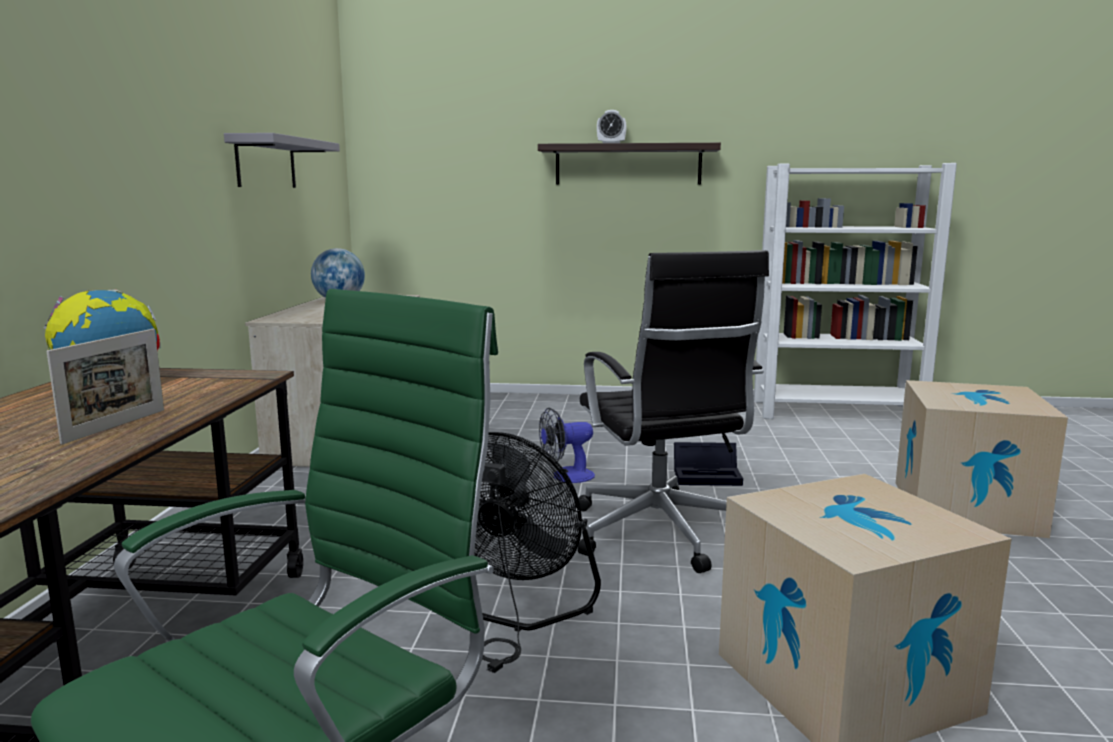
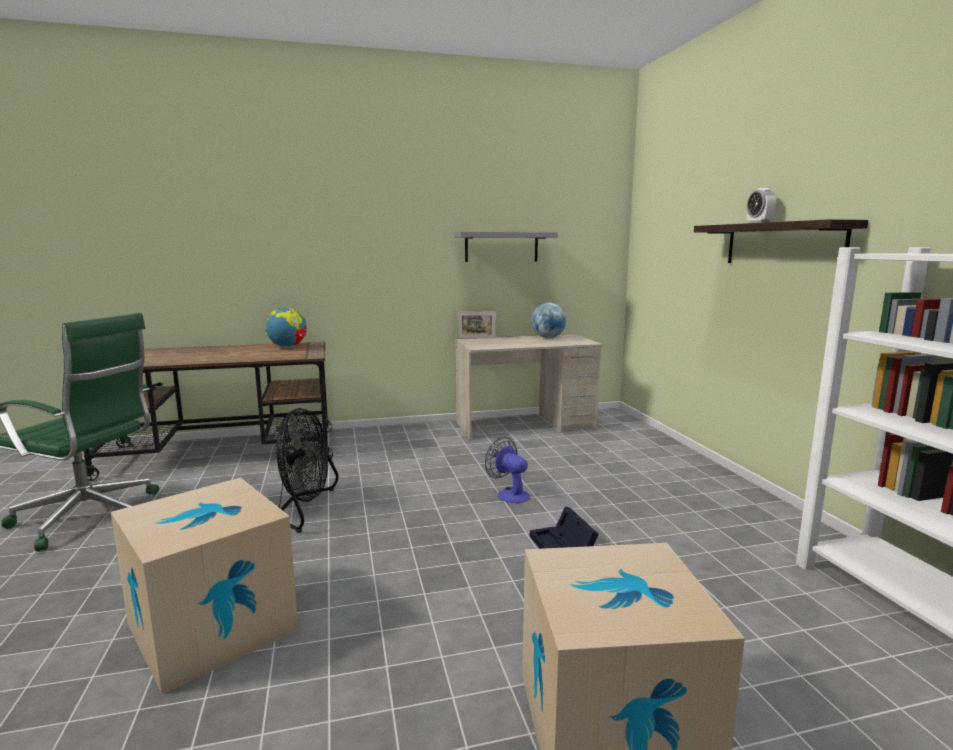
camera: 70 degrees right, 0 degrees up
(116, 426) = (223, 357): picture frame -> picture frame (476, 338)
(660, 534) = (422, 540): black office chair -> none

